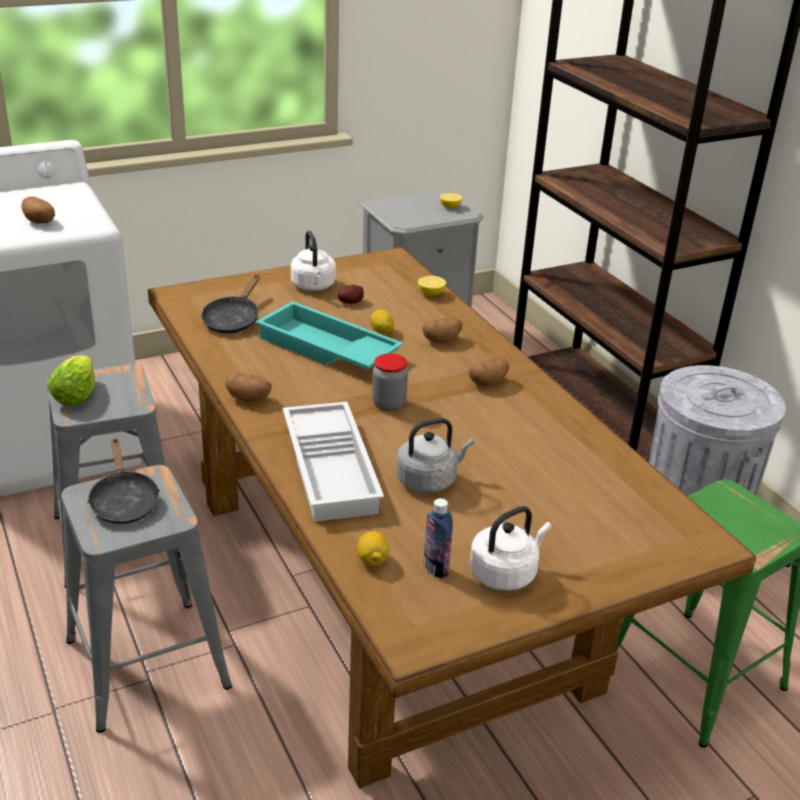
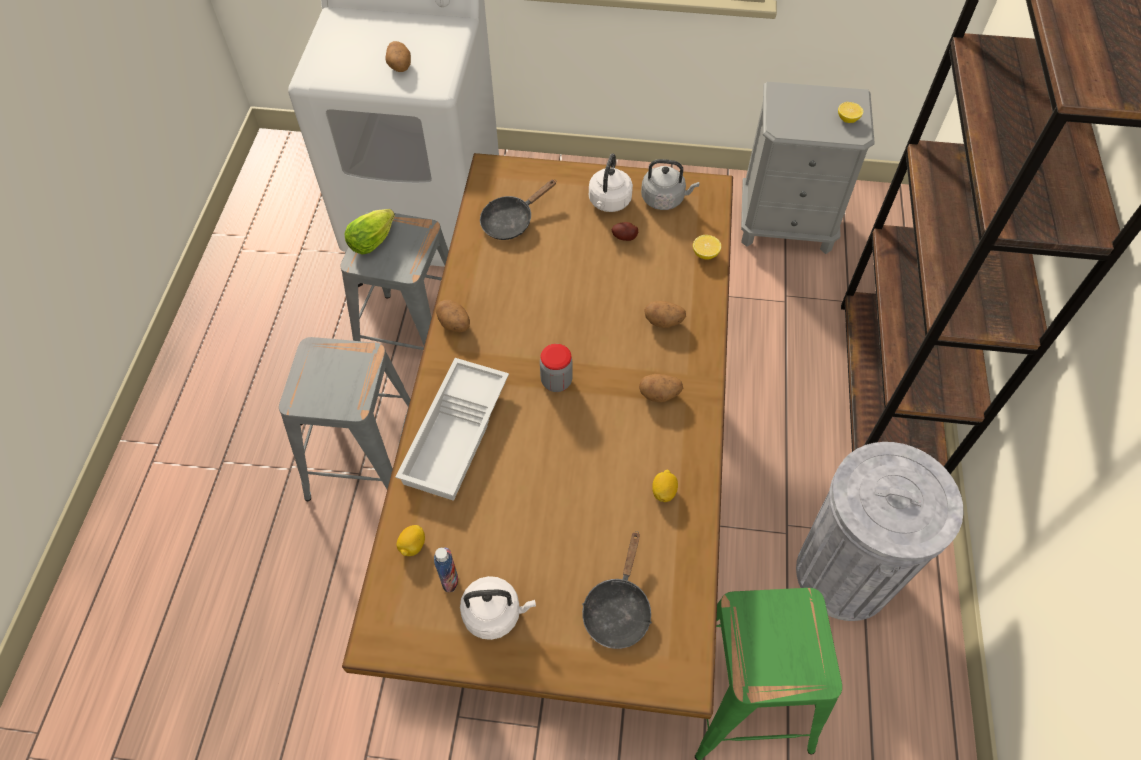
camera: 35 degrees right, 25 degrees up
(124, 501) = (333, 371): black frying pan -> black frying pan (618, 609)
(325, 349) = (557, 290): turquoise tray -> none
(381, 331) = (621, 287): lemon -> lemon (664, 491)
(429, 480) = (519, 485): grey kettle -> grey kettle (665, 199)

